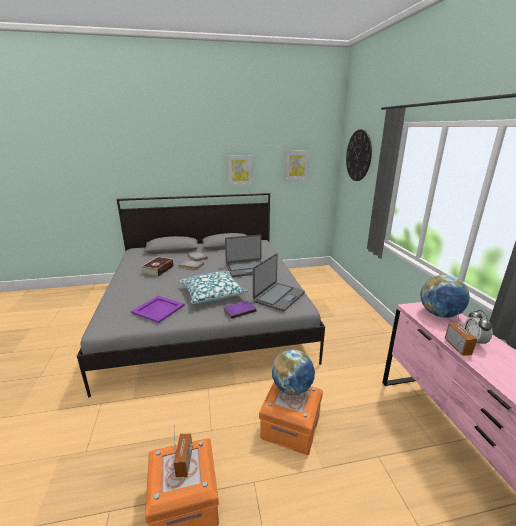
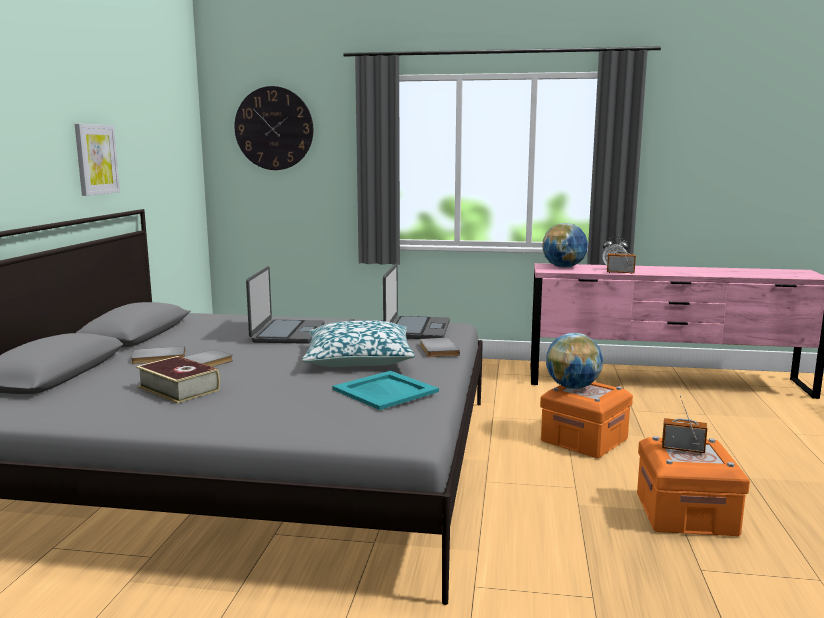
camera: 70 degrees left, 10 degrees down
(158, 308) = (384, 390): purple tray -> turquoise tray
(239, 310) = (437, 350): purple book -> grey book
(278, 297) = (416, 329): laptop -> laptop turned 45 degrees clockwise
(296, 165) = (163, 151): picture -> none

